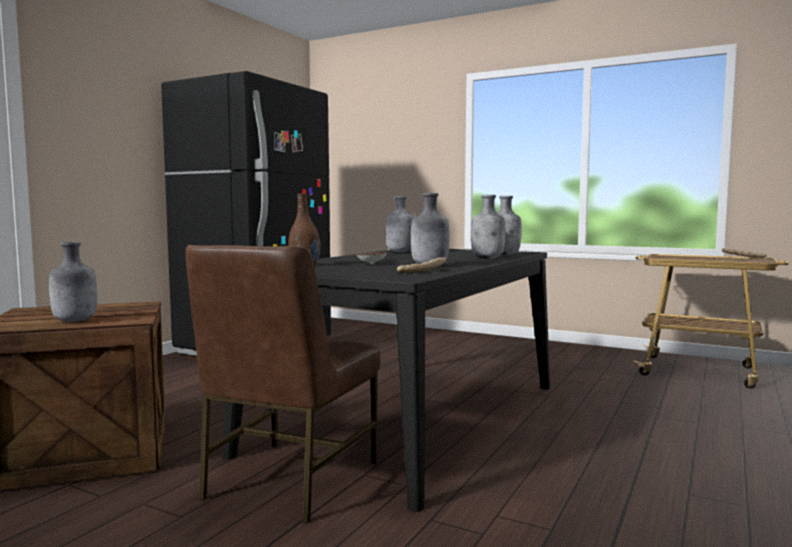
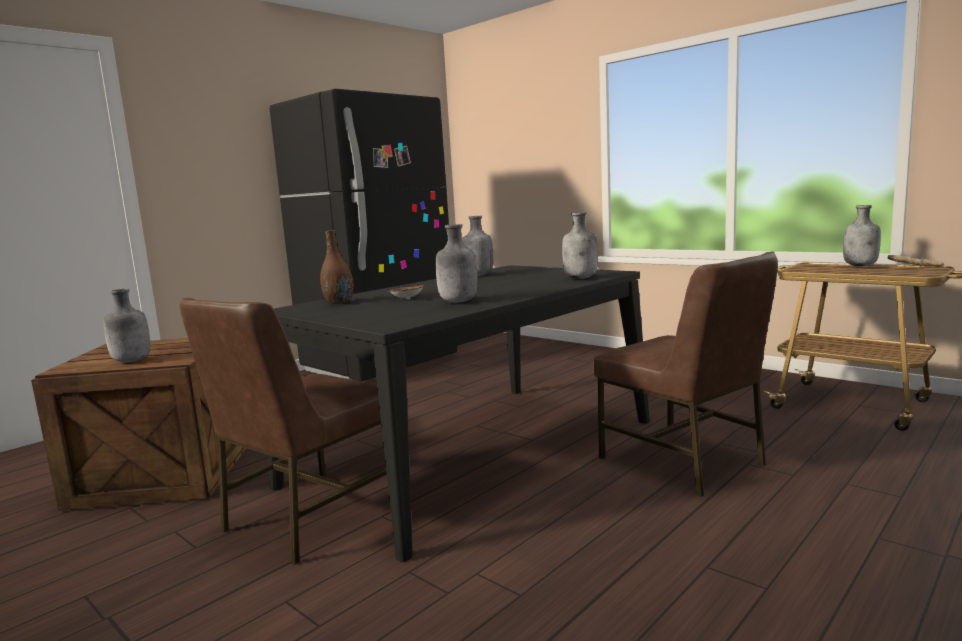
camera: 15 degrees right, 5 degrees up
(422, 271) = (430, 313): bread -> none
(488, 258) = (547, 286): grey bottle -> grey bottle (861, 265)
(603, 416) = (683, 461): none -> brown chair

